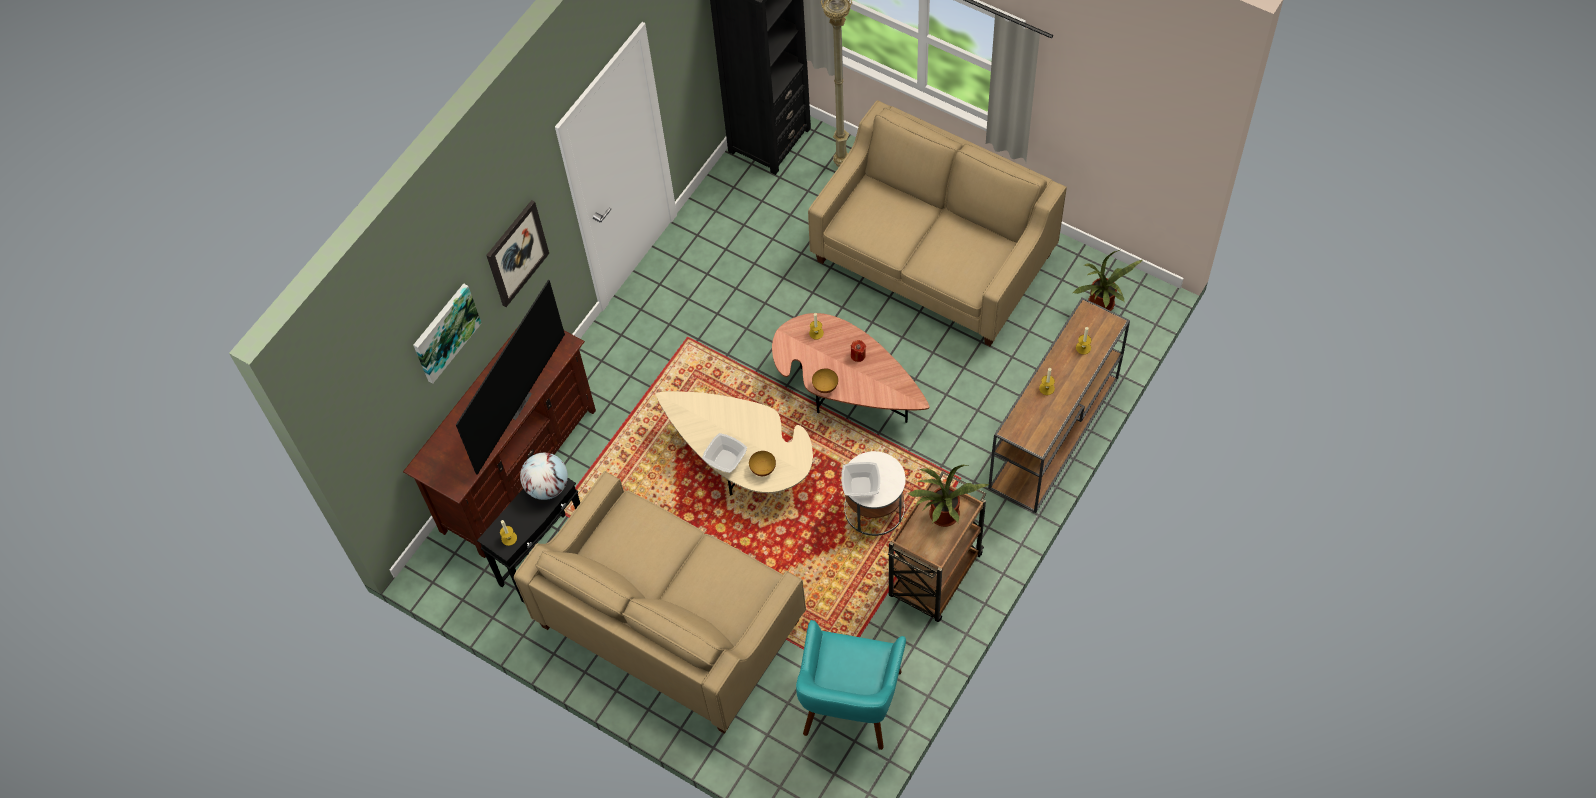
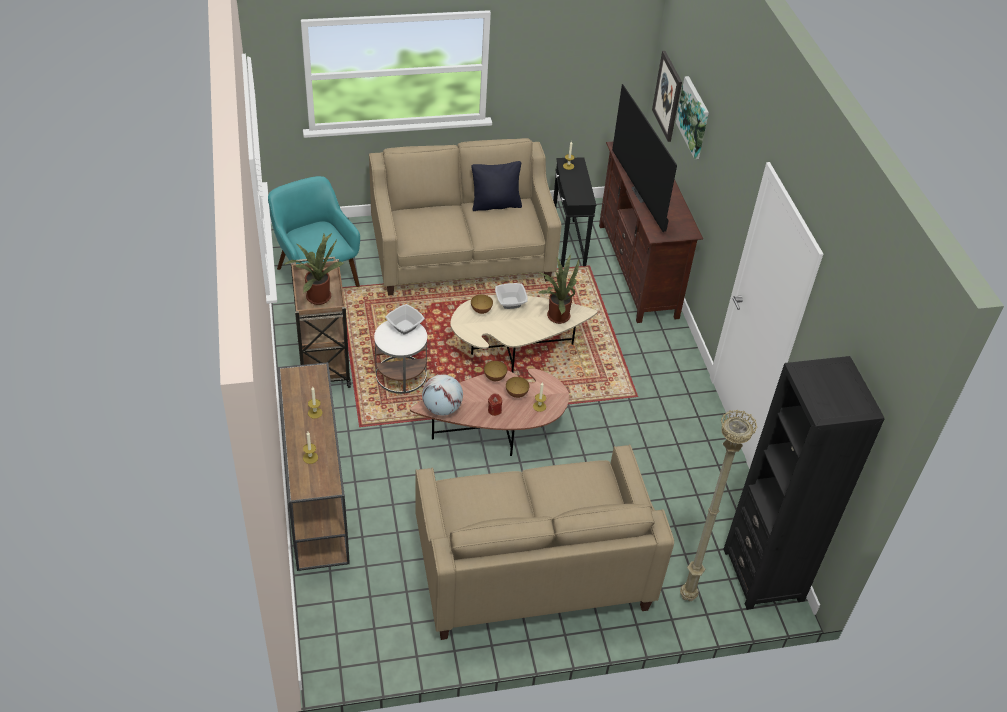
camera: 130 degrees right, 15 degrees down
(517, 253) = (721, 181): picture -> picture (668, 96)
(547, 486) = (580, 195): globe -> globe (442, 408)
(624, 570) = (495, 205): none -> black pillow
(823, 358) = (516, 394): none -> bowl
(1102, 306) = (357, 623): potted plant -> potted plant (556, 315)

